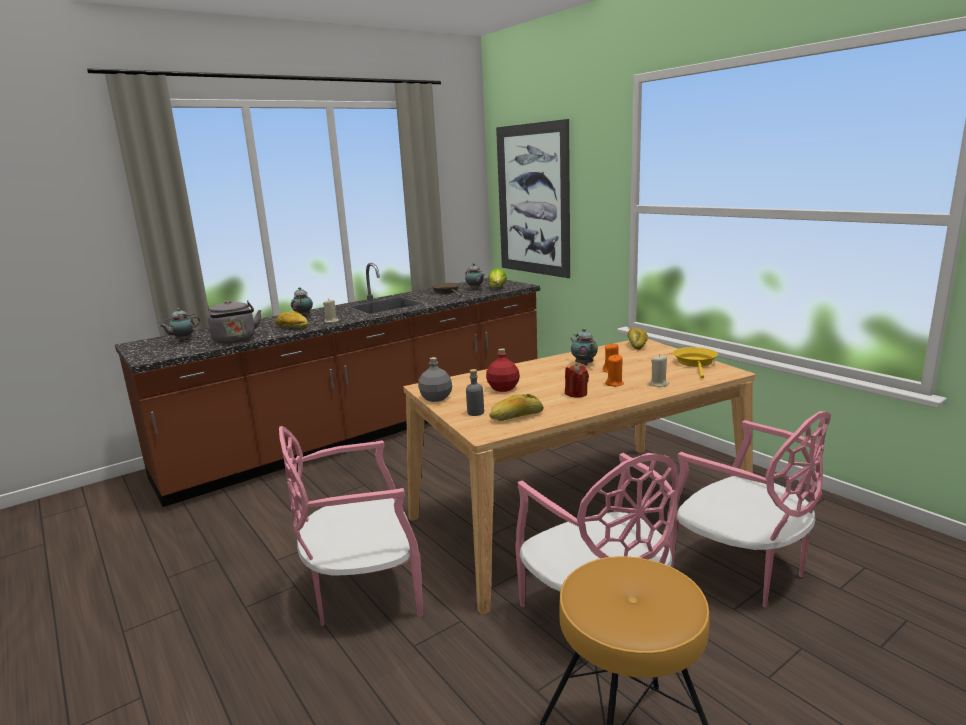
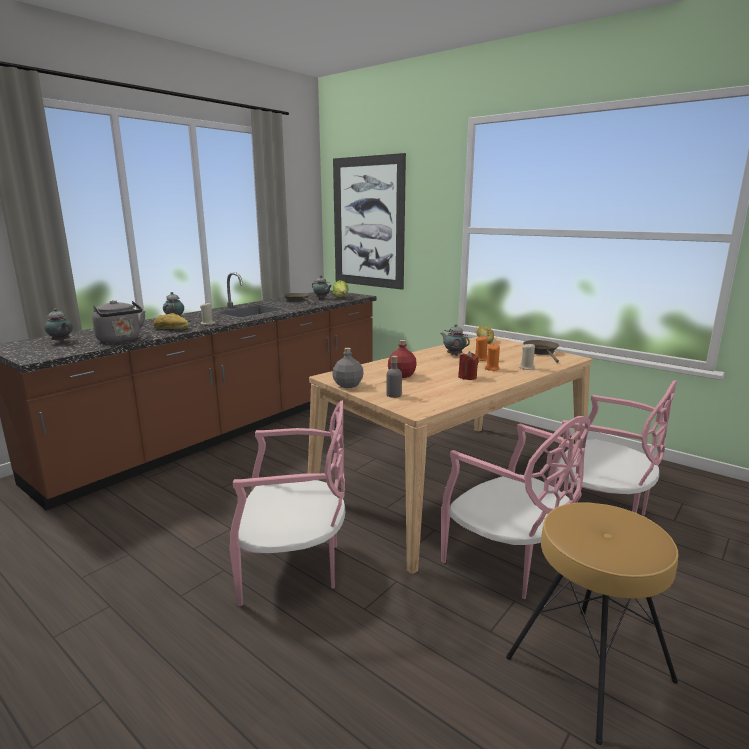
camera: 15 degrees left, 0 degrees up
(183, 341) = (61, 342): teapot -> teapot turned 75 degrees counterclockwise
(363, 591) = (294, 567): pink chair -> pink chair turned 150 degrees counterclockwise
(516, 416) = (432, 396): bread -> none
(695, 363) = (541, 352): yellow frying pan -> brown frying pan

